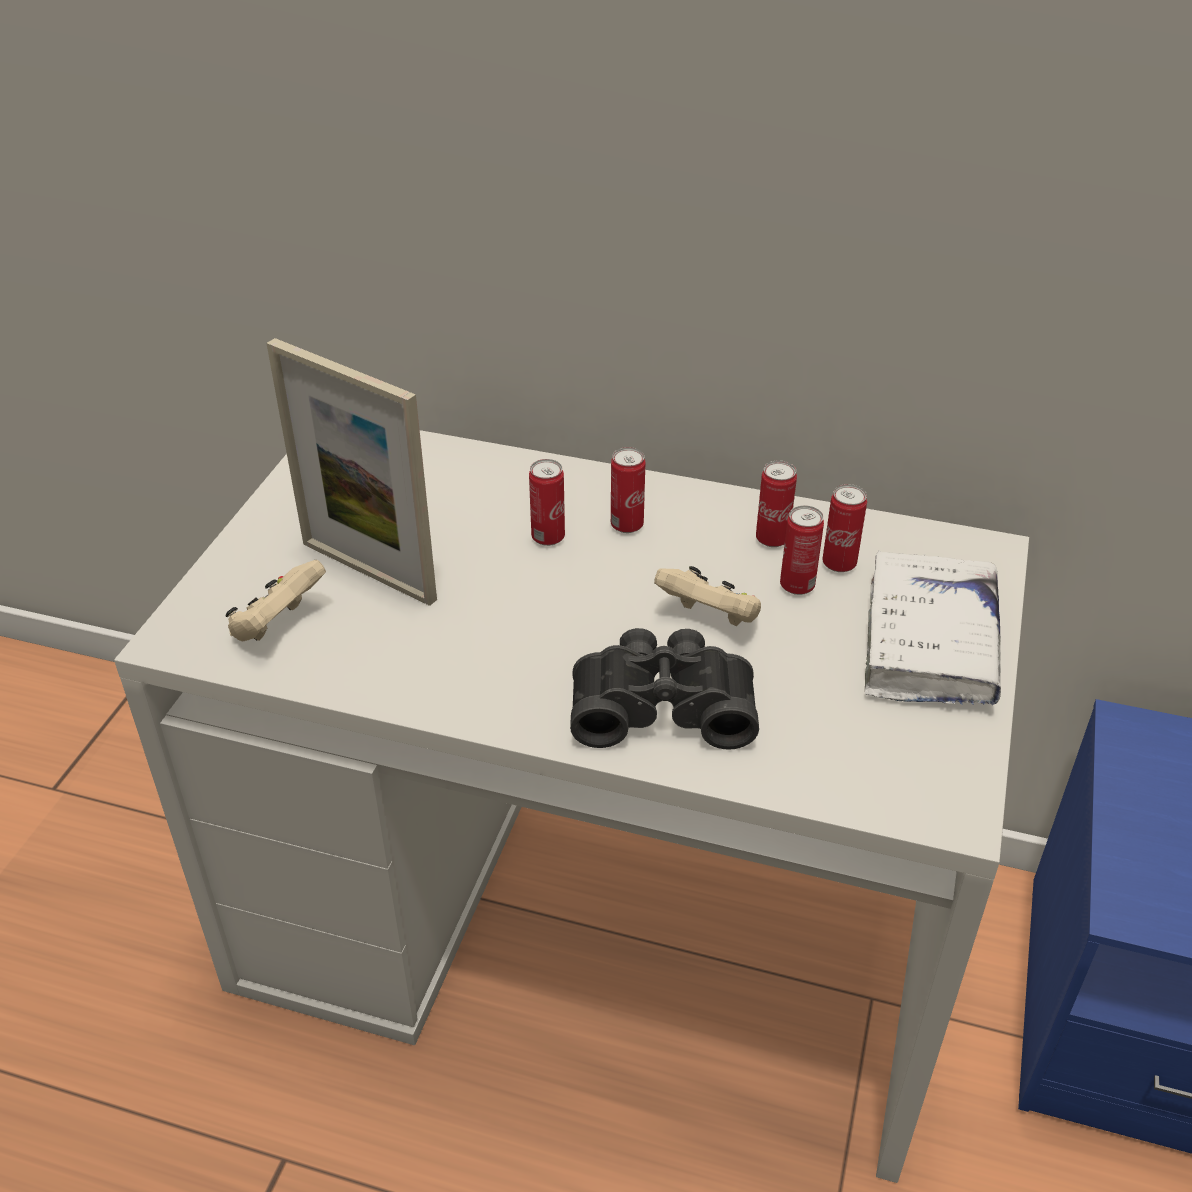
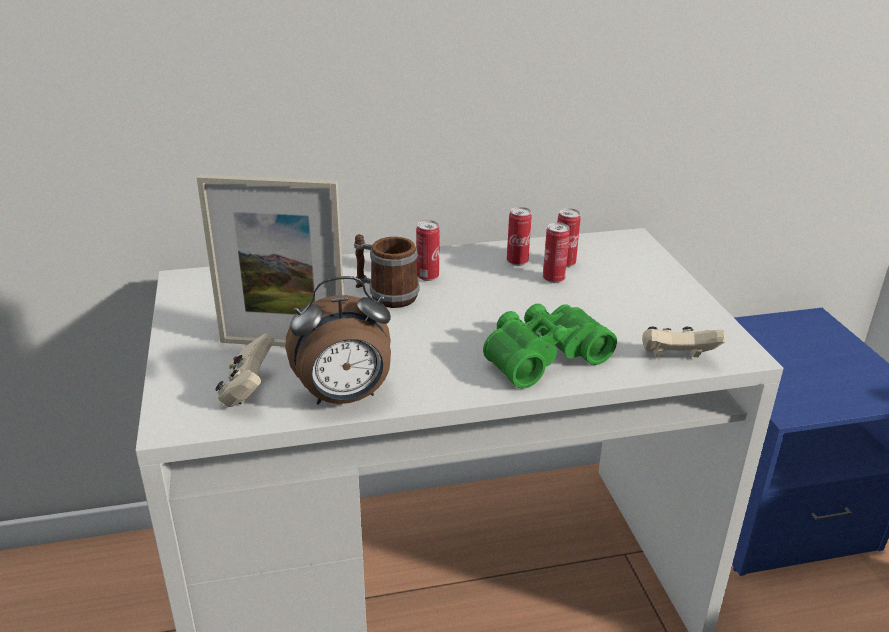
camera: 30 degrees left, 10 degrees down
(372, 676) = (344, 397): none -> alarm clock
(548, 537) = (385, 295): can -> mug
(662, 706) = (541, 355): black binoculars -> green binoculars
(710, 618) = (523, 307): beige game controller -> beige game controller (676, 358)
(929, 643) = (648, 285): white book -> none

